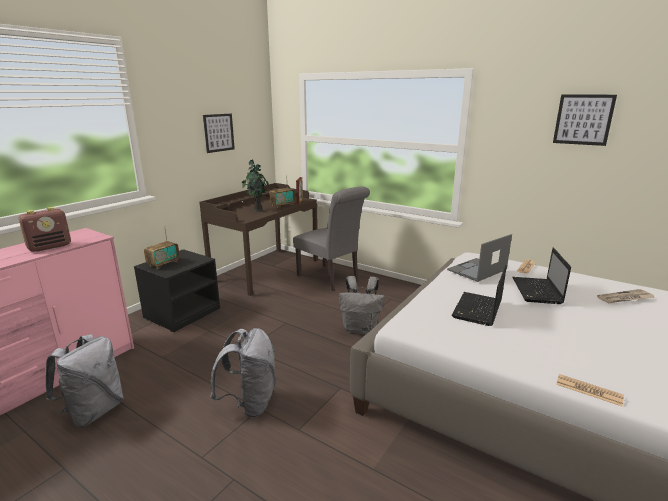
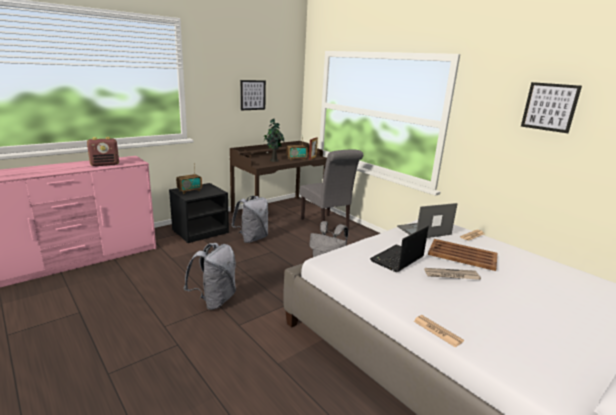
camera: 15 degrees right, 0 degrees up
(94, 411) = (112, 283): grey backpack -> grey backpack (252, 238)
(537, 291) = (463, 255): laptop -> brown tray
(625, 298) = (545, 275): newspaper -> newspaper (451, 275)

